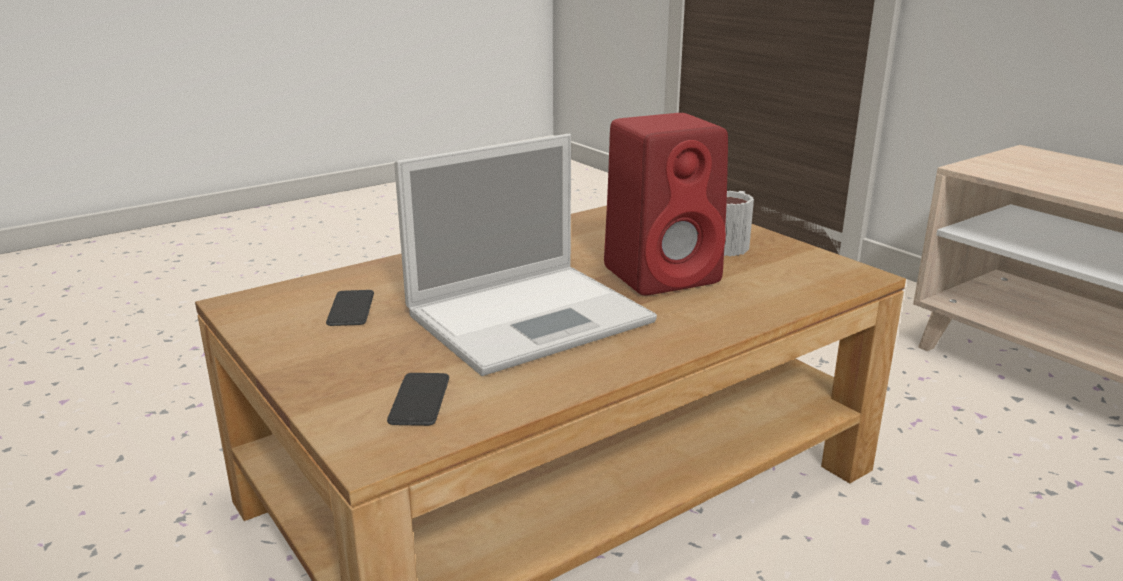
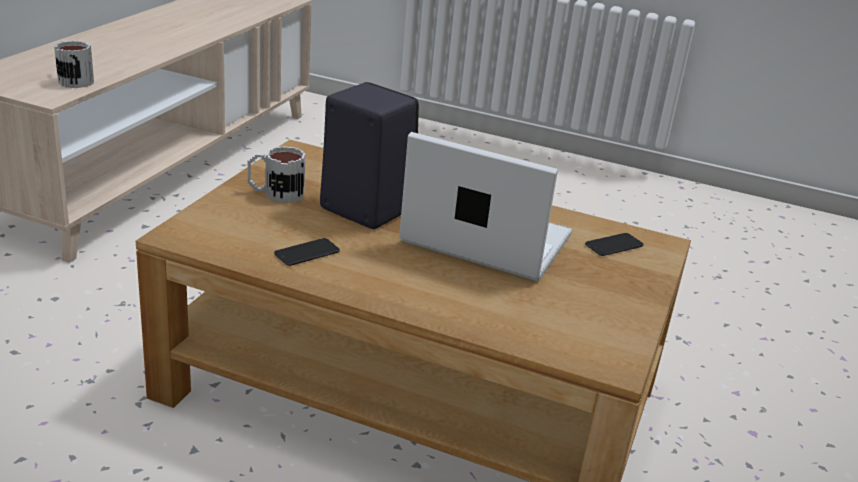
camera: 125 degrees left, 5 degrees up
(351, 309) = (558, 309): phone -> phone (307, 253)
(664, 274) = (363, 208): red speaker -> black speaker
(1041, 178) = (73, 80): none -> mug

